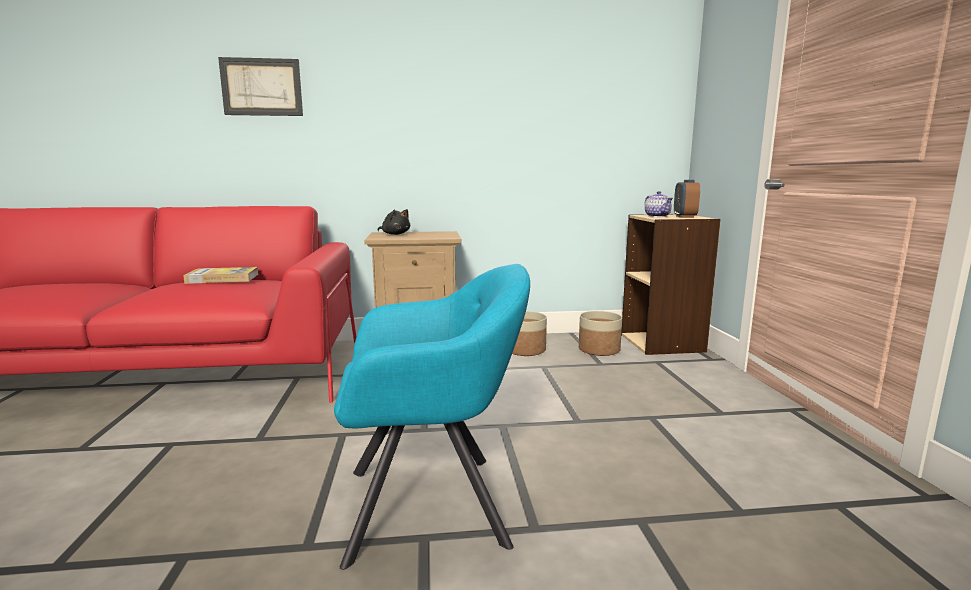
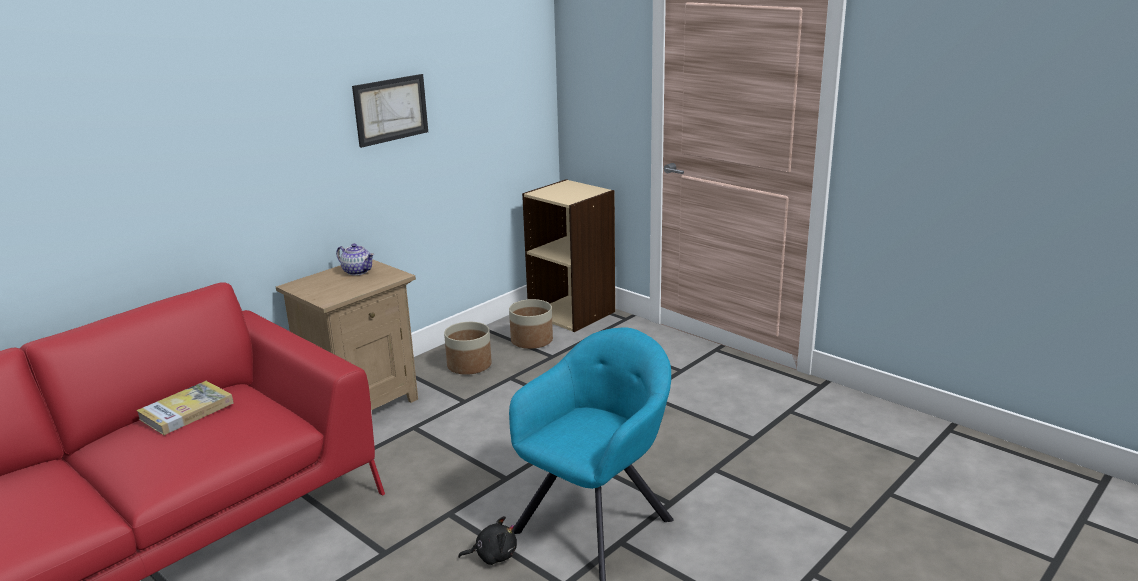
camera: 40 degrees left, 10 degrees up
(262, 87) = (111, 138): picture -> picture (390, 109)
(395, 234) = (321, 285): black plush toy -> black plush toy (493, 555)
(657, 216) = (556, 194): teapot -> teapot (357, 271)
(684, 217) = (580, 190): alarm clock -> none

